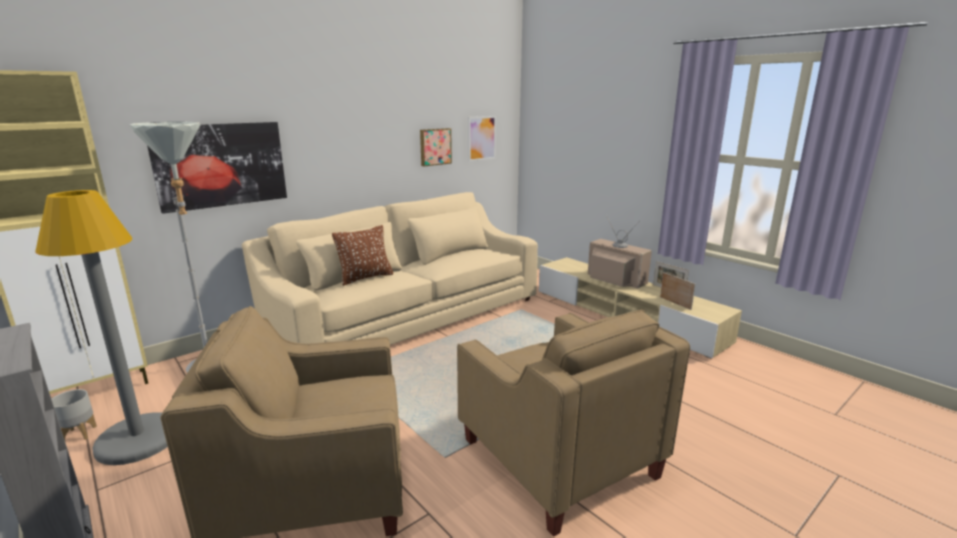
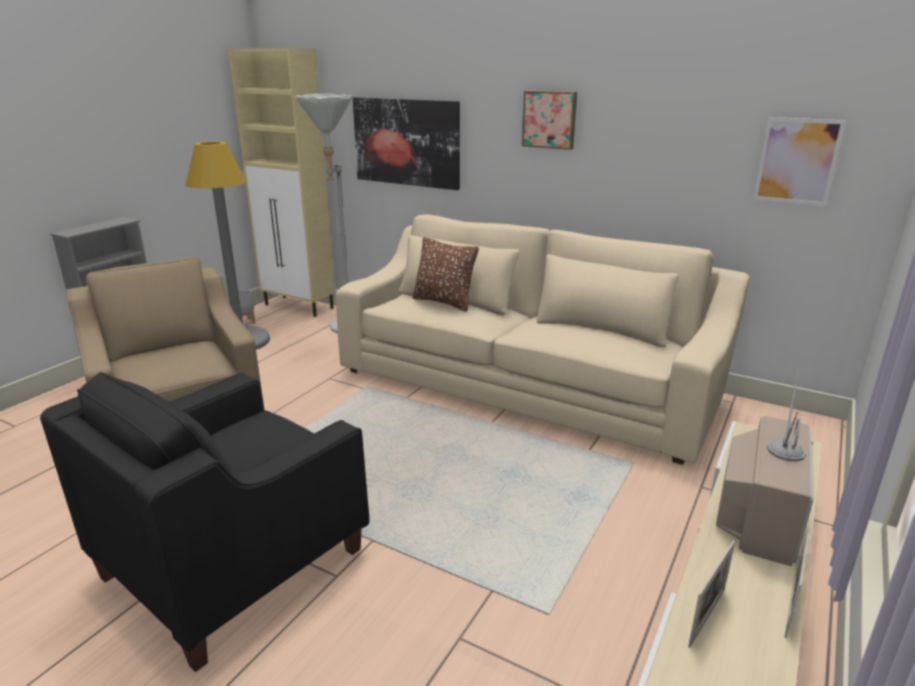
camera: 70 degrees right, 5 degrees up
(435, 146) = (682, 162): picture -> picture (549, 119)
(557, 458) = (233, 562): beige armchair -> black armchair

